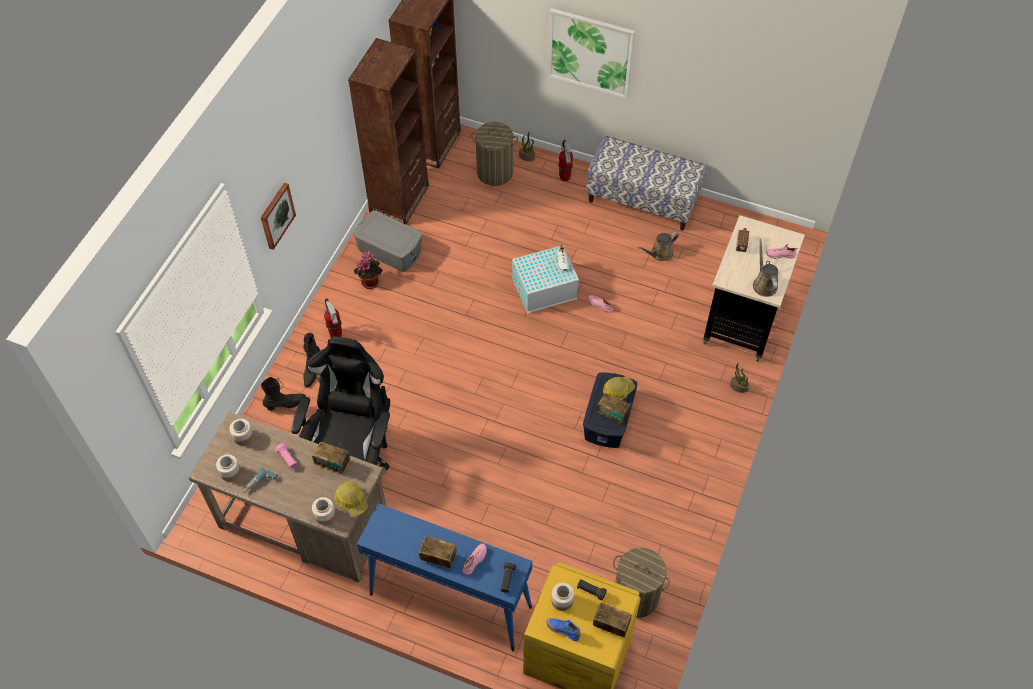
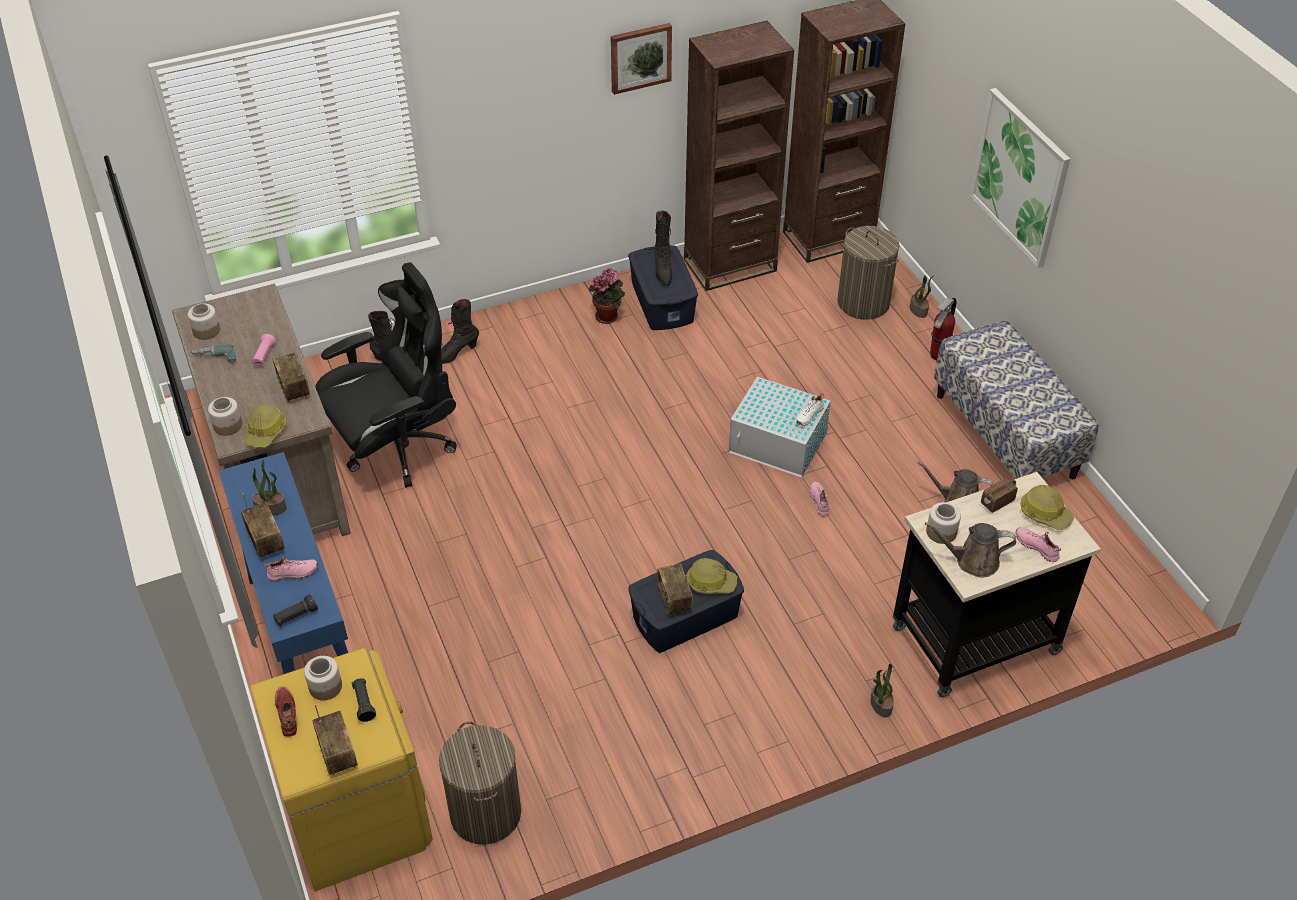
camera: 45 degrees right, 10 degrees down
(243, 436) = (256, 311): jar -> jar (941, 532)
(276, 215) = (493, 128): picture -> picture (640, 57)
(336, 335) = (516, 339): fire extinguisher -> none
(385, 231) = (663, 270): none -> black boot
(390, 250) = (662, 302): grey storage box -> blue storage box
(415, 538) = (271, 507): none -> potted plant
(563, 630) = (288, 714): blue shoe -> red shoe
(764, 284) = (972, 561): brown watering can -> brown watering can turned 120 degrees counterclockwise
(765, 234) = (1044, 513): none -> hard hat

